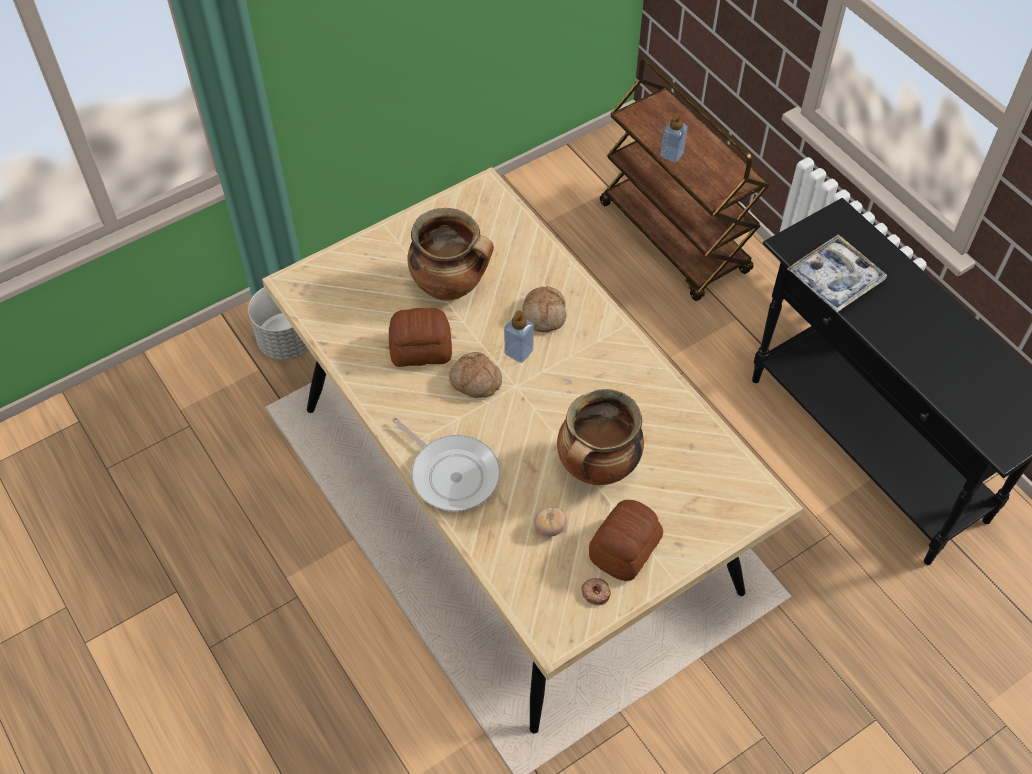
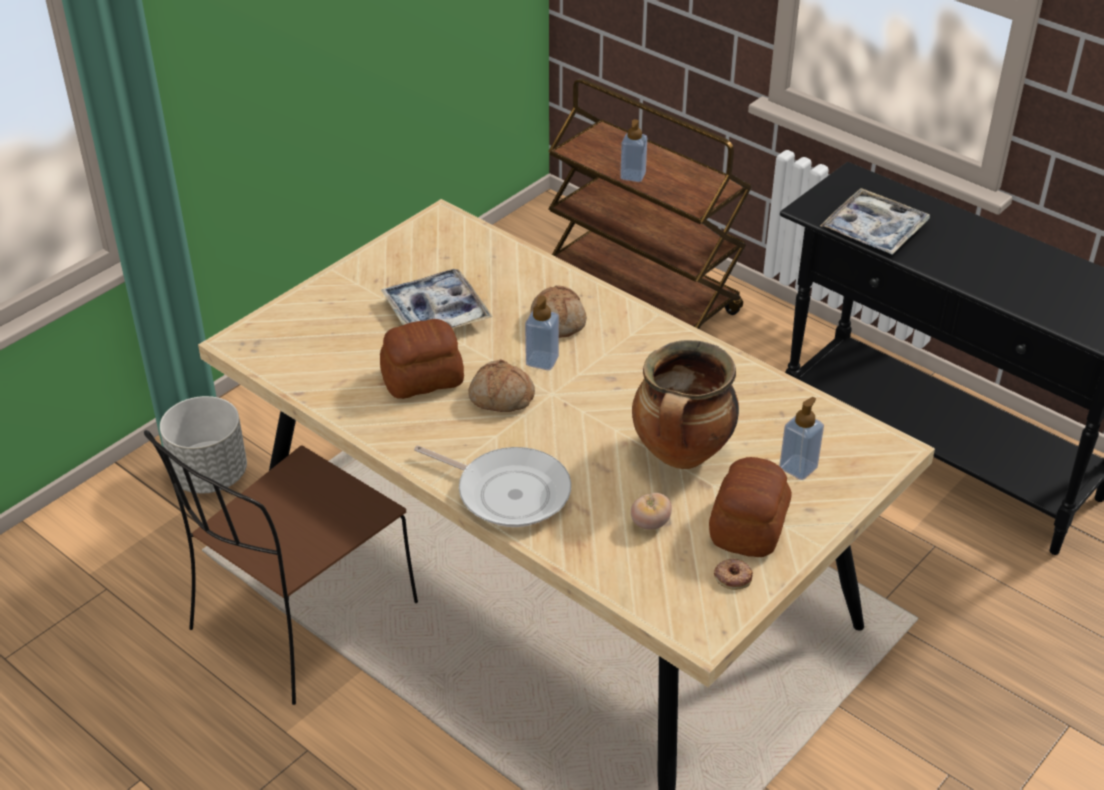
camera: 15 degrees left, 15 degrees down
(320, 485) = (300, 620): none -> brown chair
(451, 286) = (436, 313): cooking pot -> tray
(684, 502) = (798, 467): none -> soap dispenser

